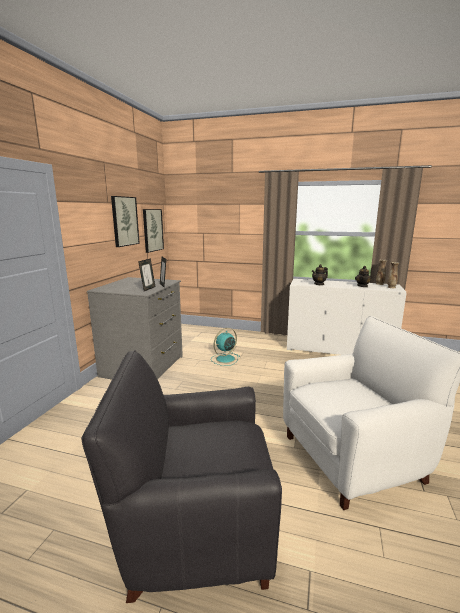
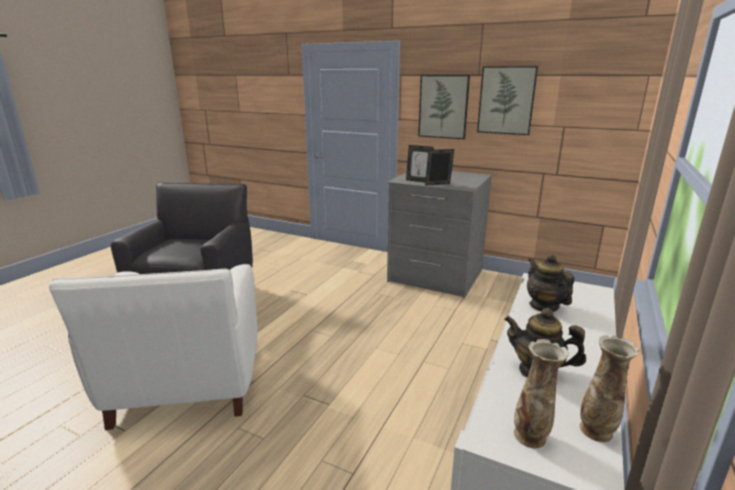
camera: 100 degrees right, 5 degrees up
(152, 230) = (585, 120): picture -> picture (443, 106)
(224, 359) = (457, 329): turquoise fan -> none

